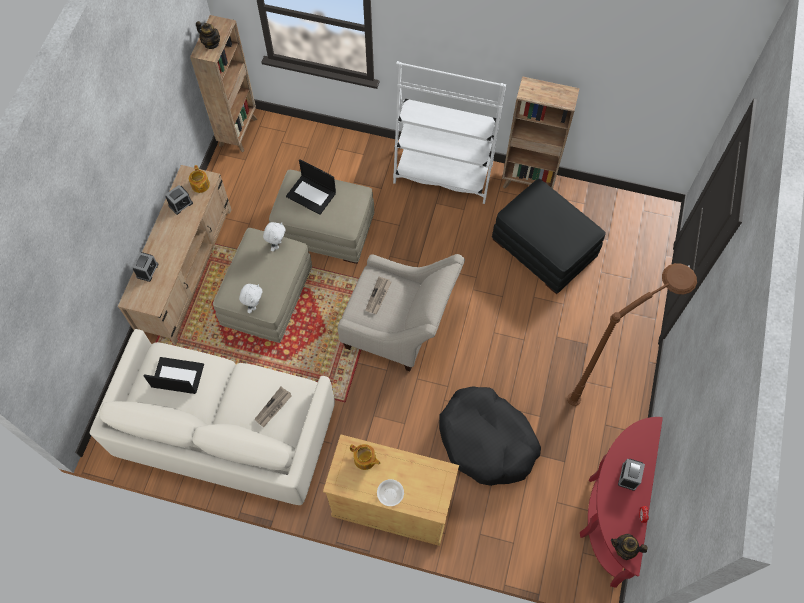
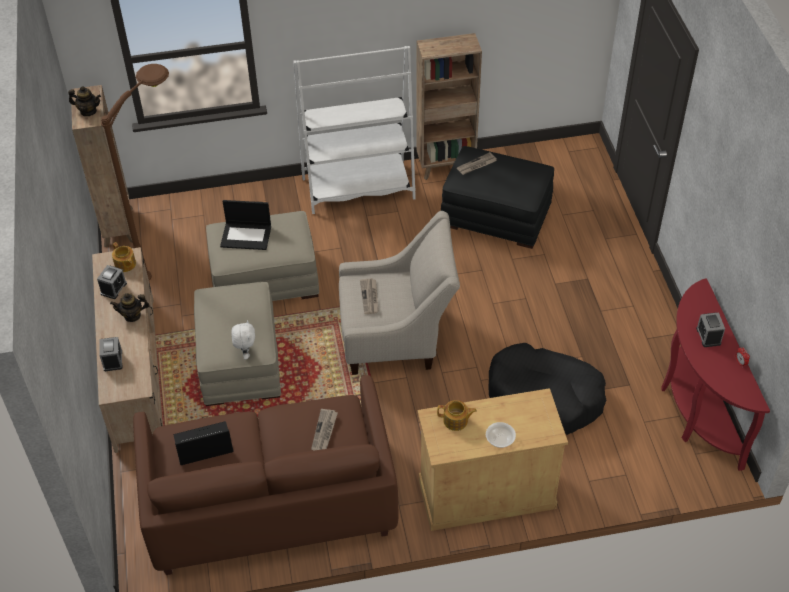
camera: 25 degrees left, 15 degrees down
(225, 431) = (269, 502): white sofa -> brown sofa
(277, 244) = (237, 292): white plush toy -> none
(537, 204) = (476, 165): none -> newspaper
(609, 379) = (626, 299): brown floor lamp -> brown floor lamp (174, 249)
(624, 549) = (743, 395): teapot -> teapot (132, 315)

